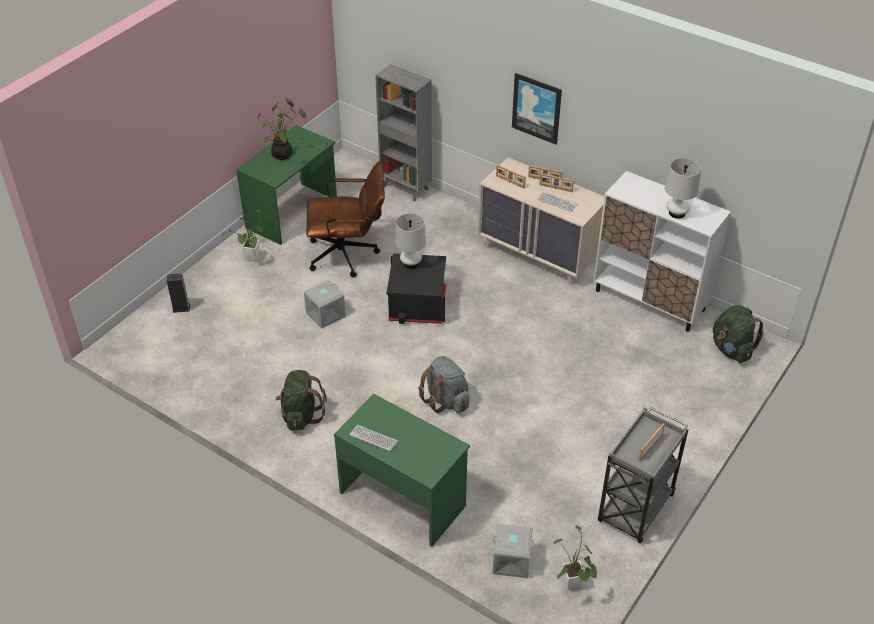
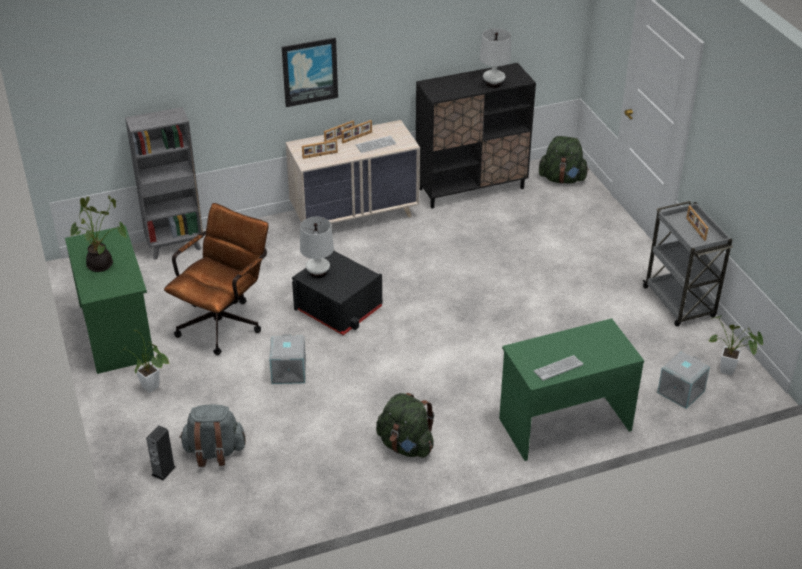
camera: 55 degrees left, 5 degrees down
(446, 400) = (474, 347): grey backpack -> grey backpack (214, 452)
(650, 300) = (471, 188): white cabinet -> black cabinet

